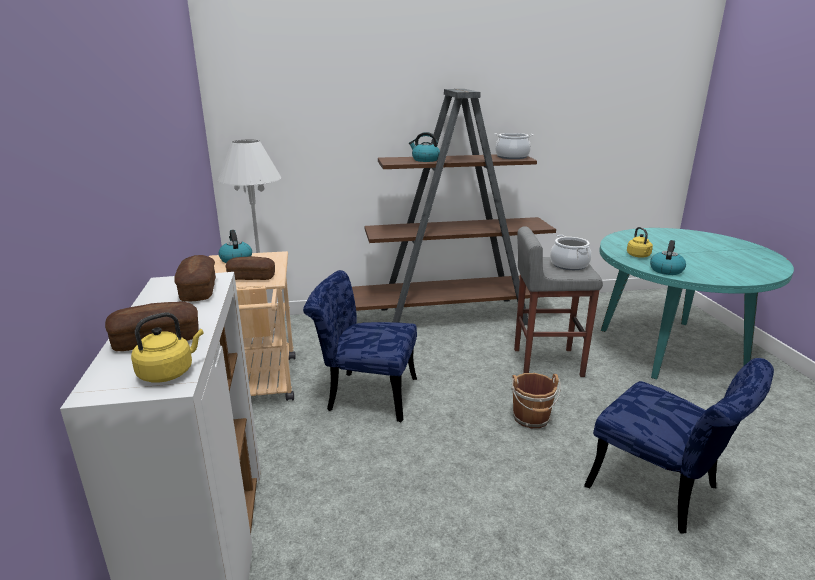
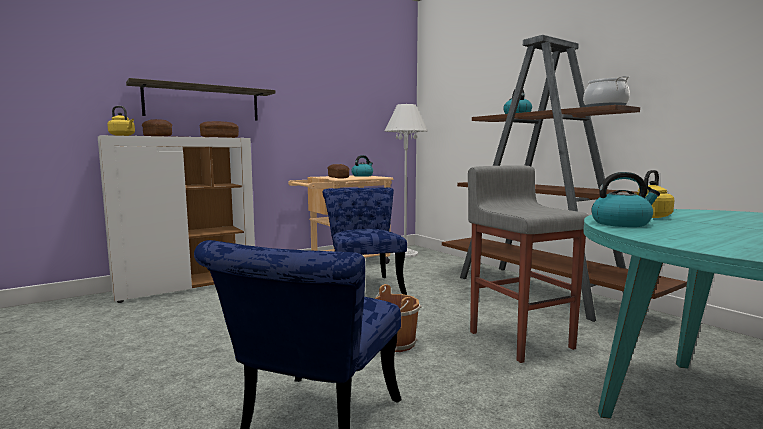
camera: 65 degrees right, 15 degrees down
(116, 231) = (203, 103): none -> shelf
(569, 265) = (541, 210): cooking pot -> none

